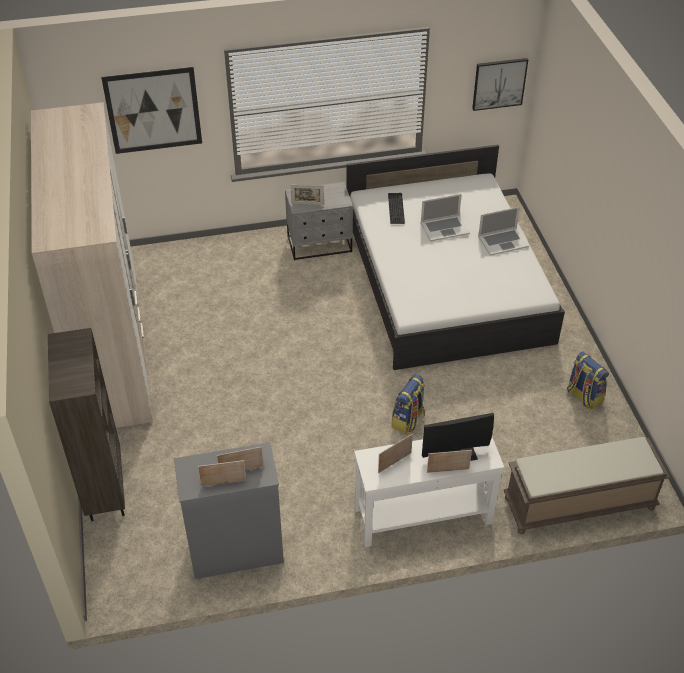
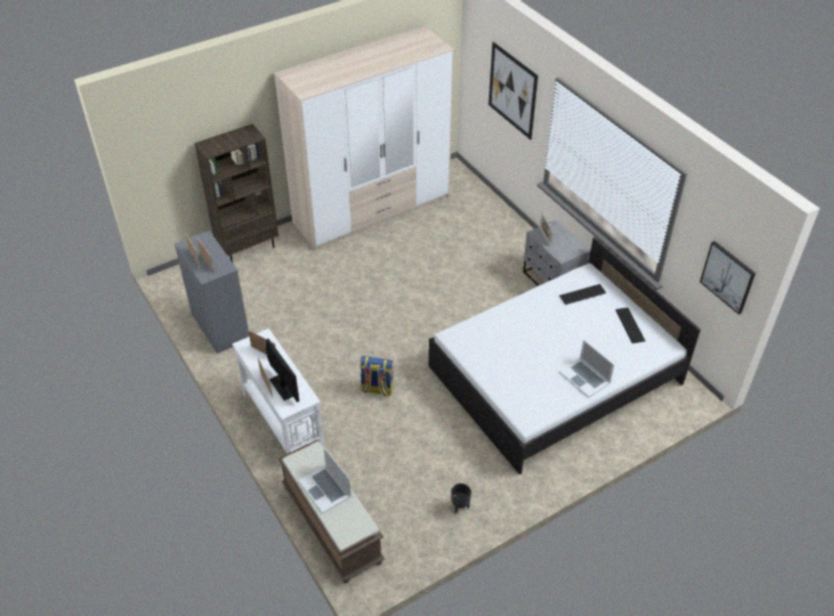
camera: 70 degrees right, 0 degrees up
(444, 228) = (576, 332): laptop -> laptop (325, 488)
(449, 193) = (630, 324): none -> keyboard
(583, 396) = (460, 506): backpack -> black planter

